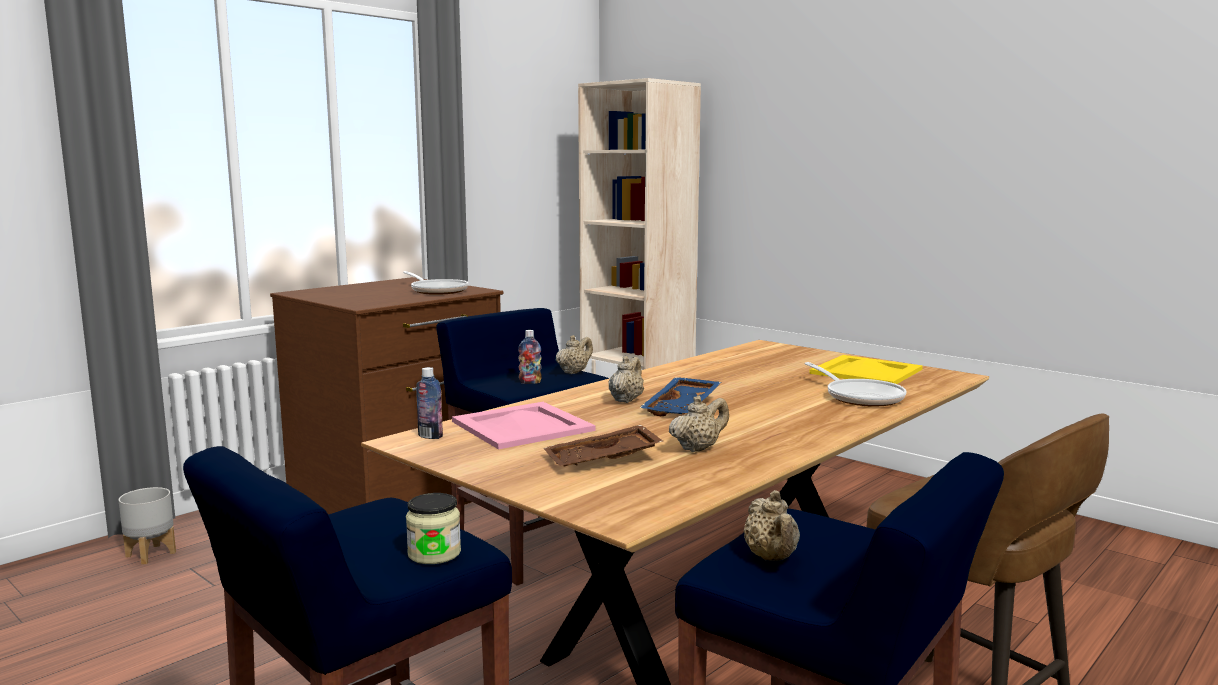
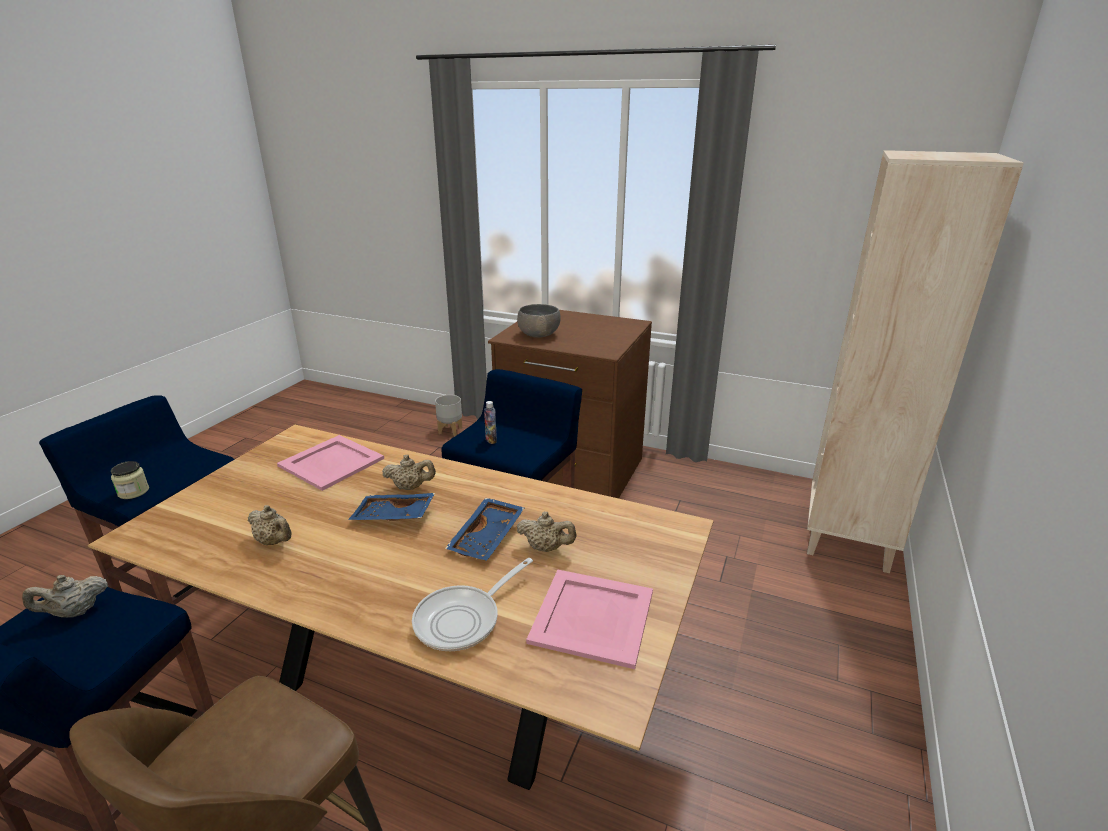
camera: 70 degrees right, 15 degrees up
(378, 298) = (538, 335): none -> grey bowl
(430, 436) = (306, 439): bottle -> none
(437, 291) = (590, 341): frying pan -> none
(574, 372) = (534, 450): beige teapot -> beige teapot (546, 548)
(603, 461) = (248, 507): brown tray -> none
(745, 384) = (488, 537): none -> blue tray
(867, 371) = (593, 617): yellow tray -> pink tray

